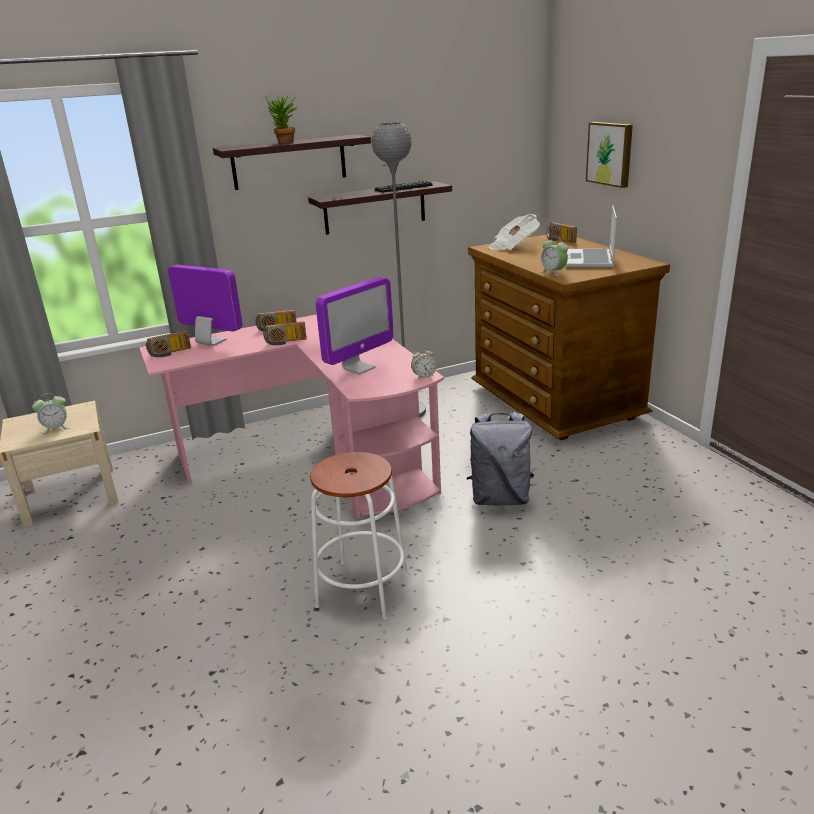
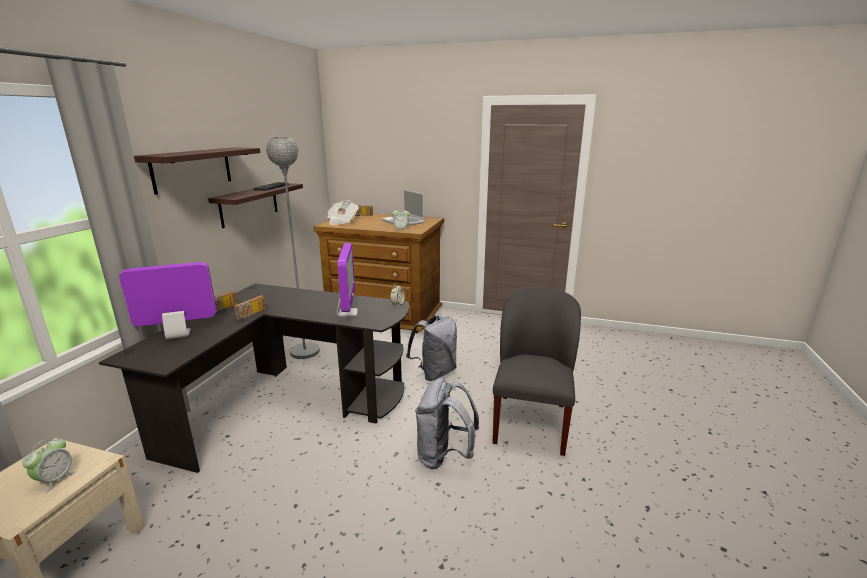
camera: 50 degrees left, 5 degrees down
(170, 353) = (152, 354): radio -> none
(285, 143) = (202, 151): potted plant -> none
(317, 457) = (285, 404): pink desk -> black desk
(362, 589) = (444, 456): white stool -> grey backpack
(513, 618) = (530, 422): none -> grey chair
(610, 153) = (386, 160): picture -> none

